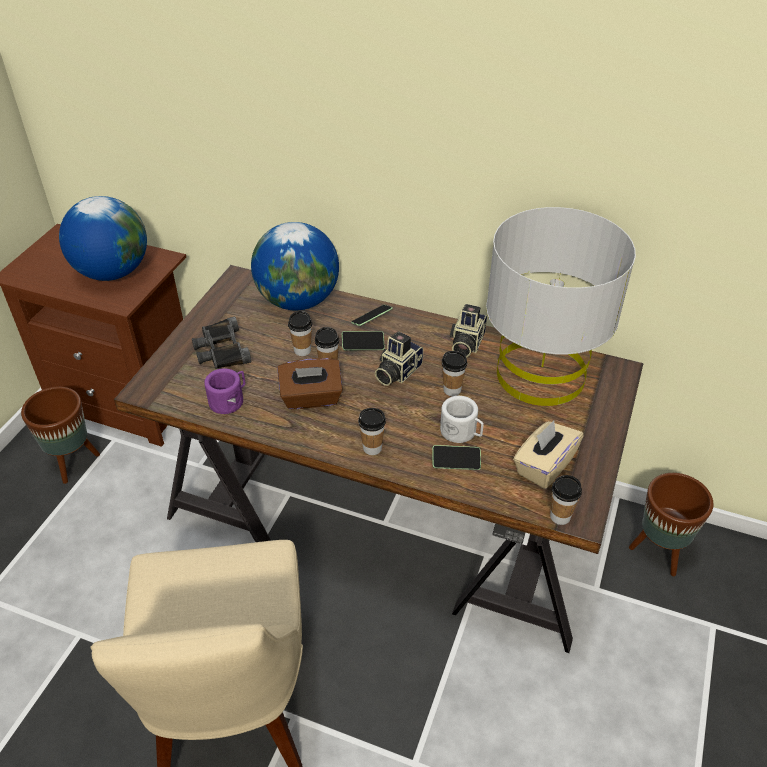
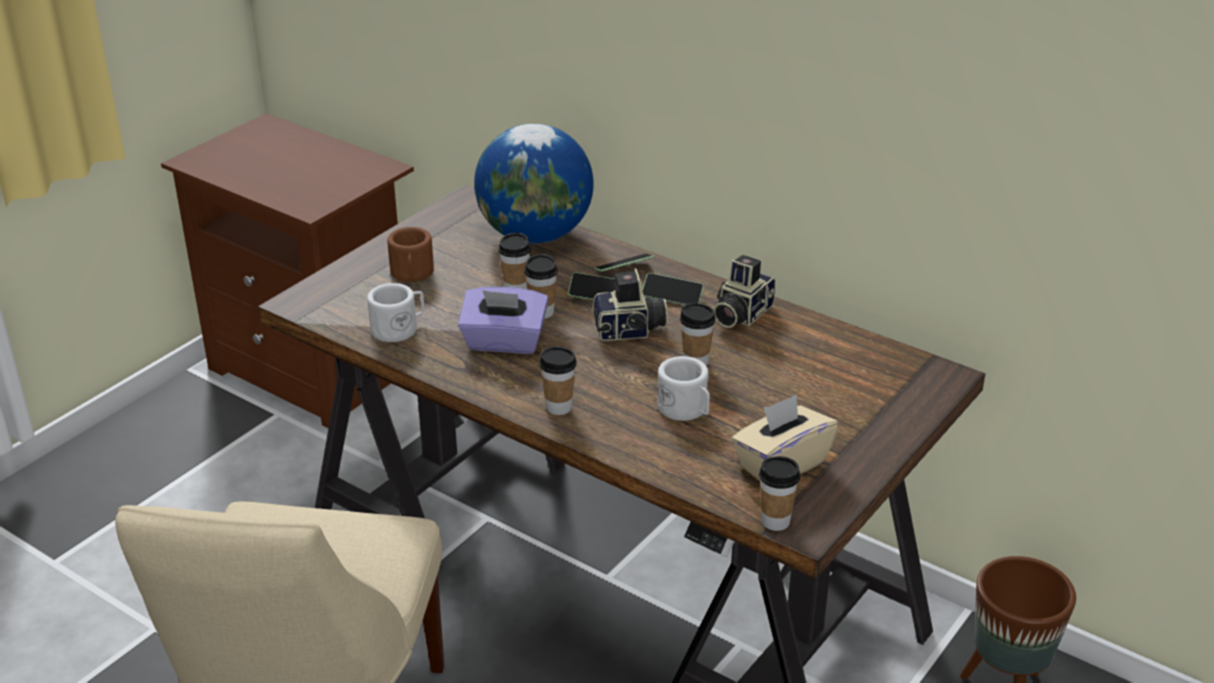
camera: 15 degrees right, 10 degrees down
(73, 463) = (216, 432): brown planter -> none
(113, 272) = (313, 174): globe -> none
(221, 350) = (412, 274): black binoculars -> brown mug
(229, 400) = (399, 328): purple mug -> white mug
(311, 398) = (504, 342): brown tissue box -> purple tissue box
(396, 372) = (630, 331): camera -> camera turned 150 degrees counterclockwise
(456, 462) = (662, 440): phone -> phone (672, 297)
(540, 374) = (827, 363): grey table lamp -> none

